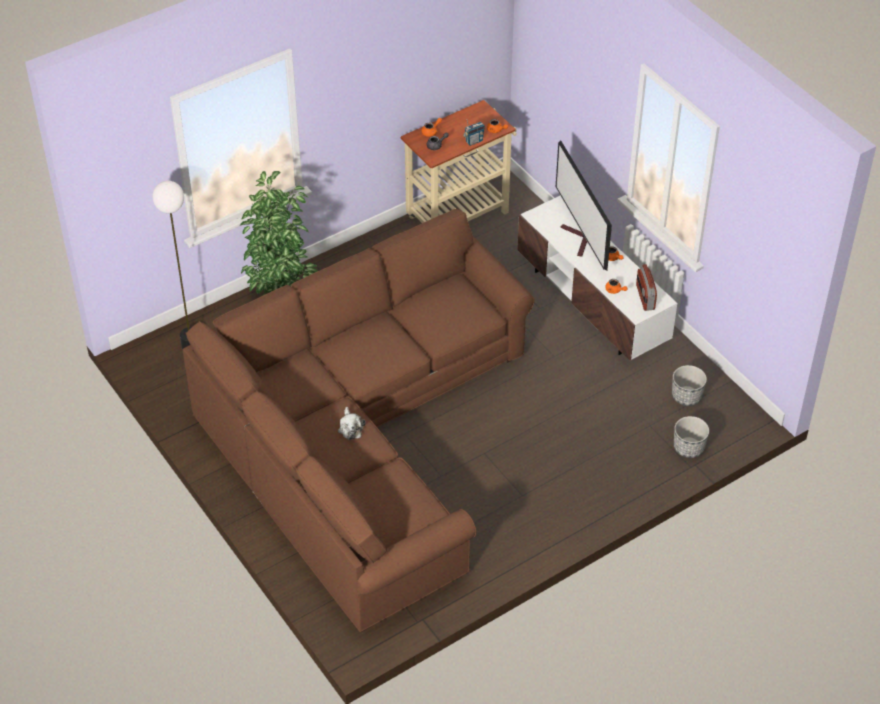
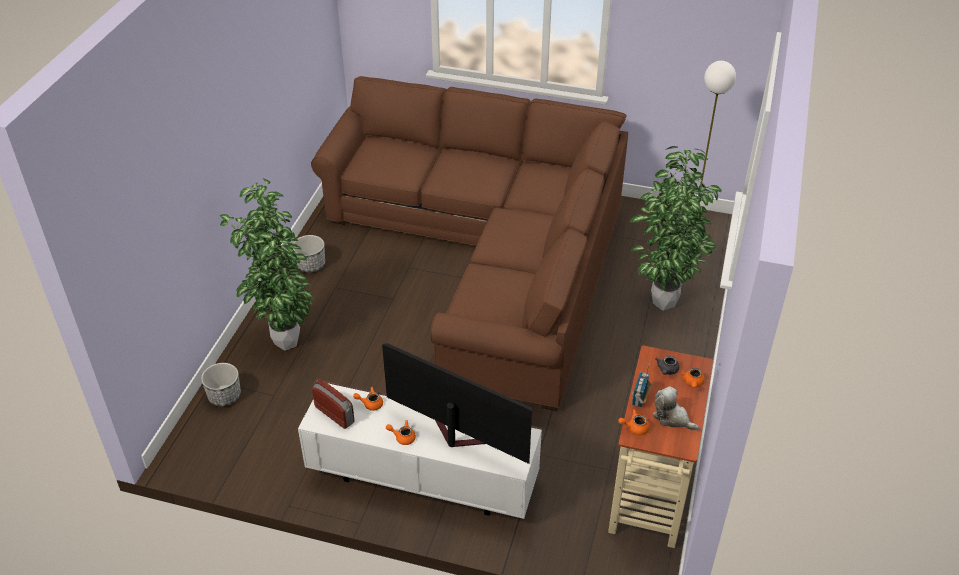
camera: 140 degrees right, 5 degrees down
(350, 428) = (468, 180): plush toy -> plush toy (672, 418)
(608, 468) = (283, 342): none -> potted plant
(686, 396) = (258, 441): planter -> planter (311, 265)

